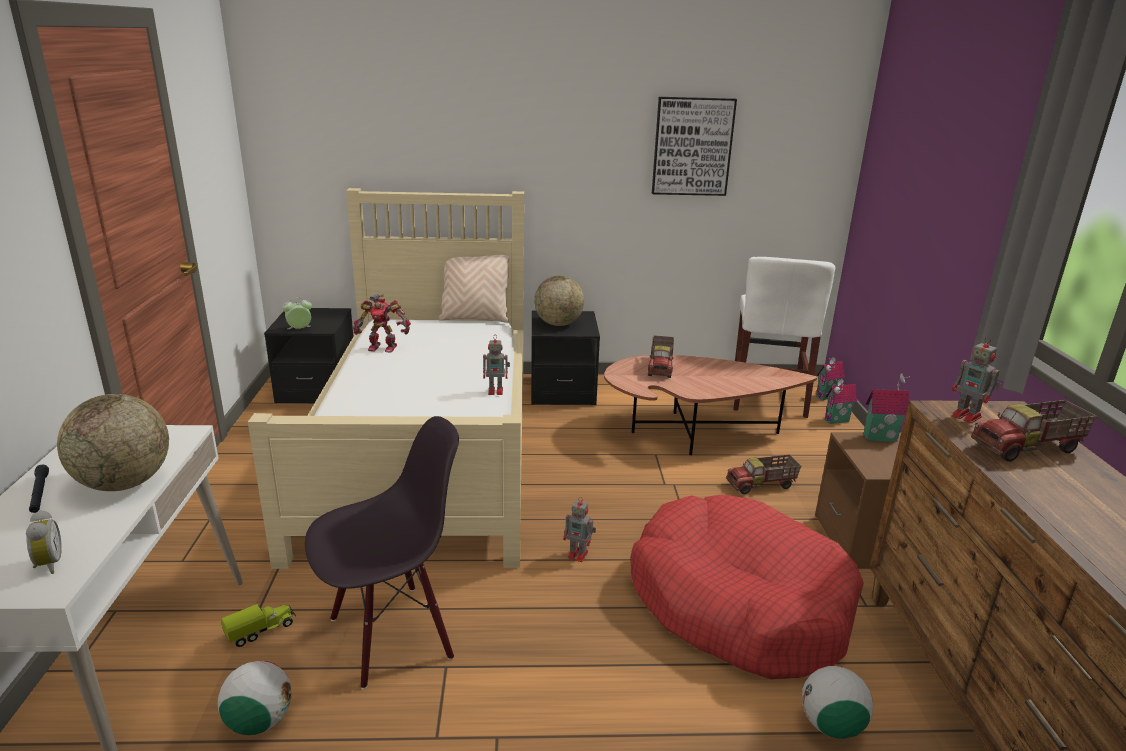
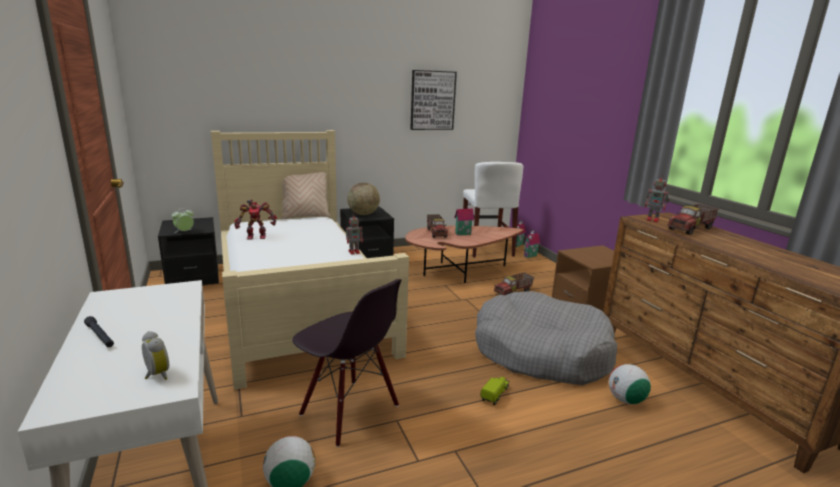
camera: 20 degrees left, 5 degrees down
(125, 483) = (167, 320): globe -> none
(261, 630) = (253, 428): toy truck -> toy truck (495, 394)
(391, 635) = (349, 411): black chair -> black chair turned 90 degrees clockwise
(579, 555) = (436, 344): toy robot -> none
(738, 603) = (541, 352): red dog bed -> grey dog bed
(879, 437) = (583, 249): toy house -> toy house (462, 233)

